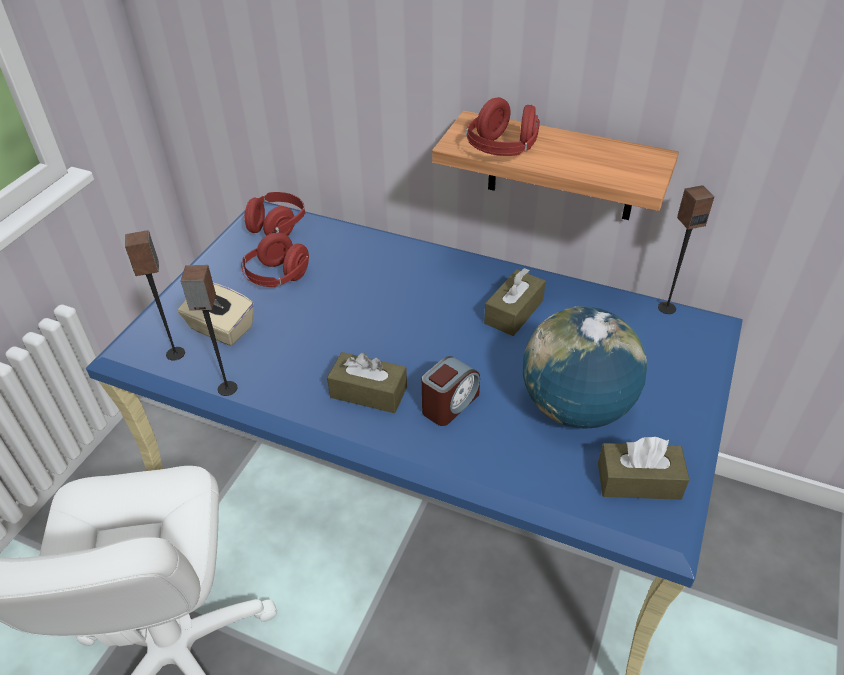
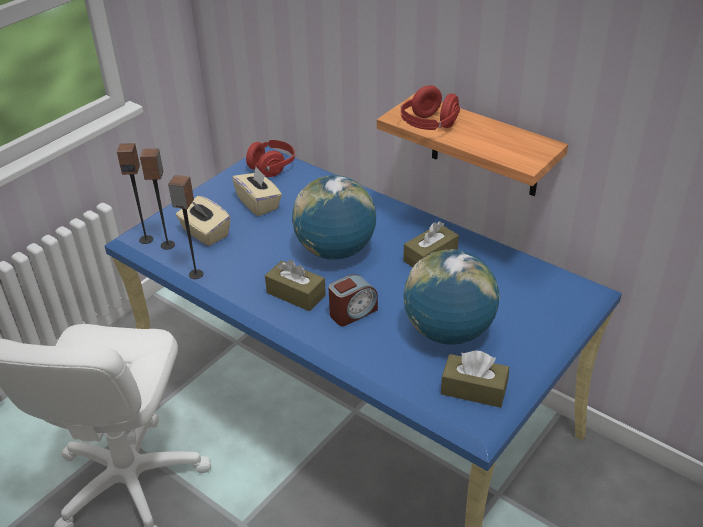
camera: 15 degrees right, 5 degrees down
(277, 277) = (259, 204): red headphones -> beige tissue box
(396, 324) = (335, 251): none -> globe
(666, 308) = (557, 273): speaker -> speaker (146, 239)

